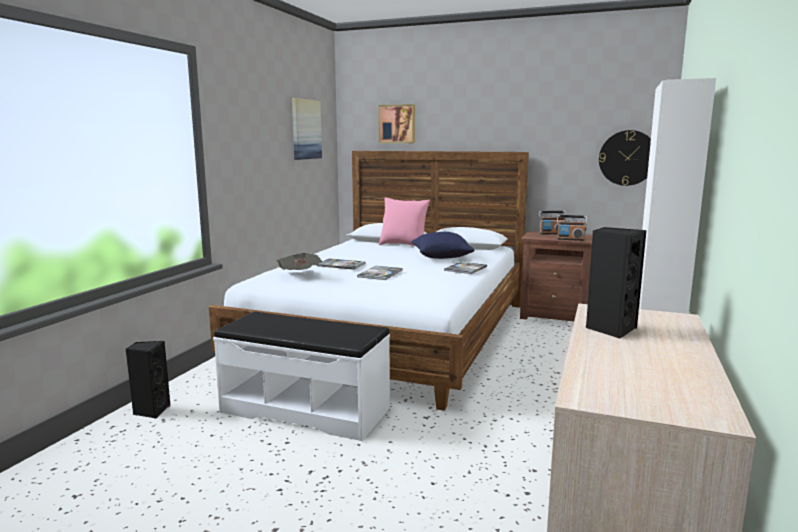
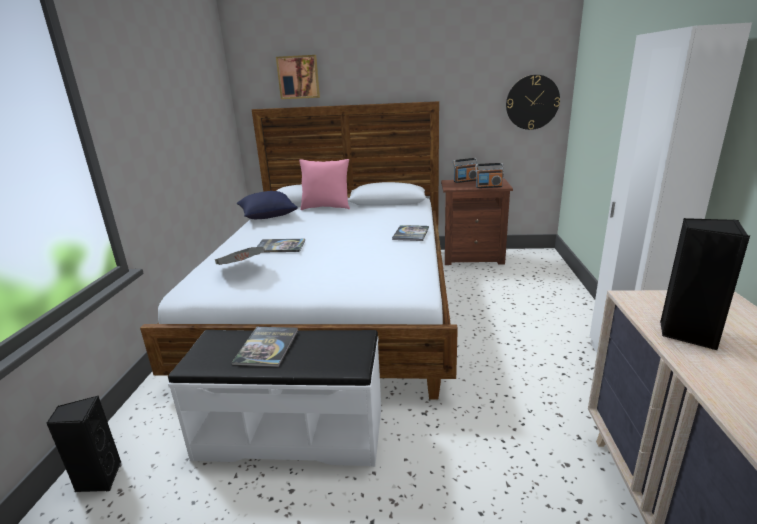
camera: 15 degrees left, 10 degrees up
(305, 129) = (201, 89): picture -> none
(380, 273) = (330, 253): book -> book (267, 347)
(441, 257) = (375, 220): blue pillow -> blue pillow (268, 216)

